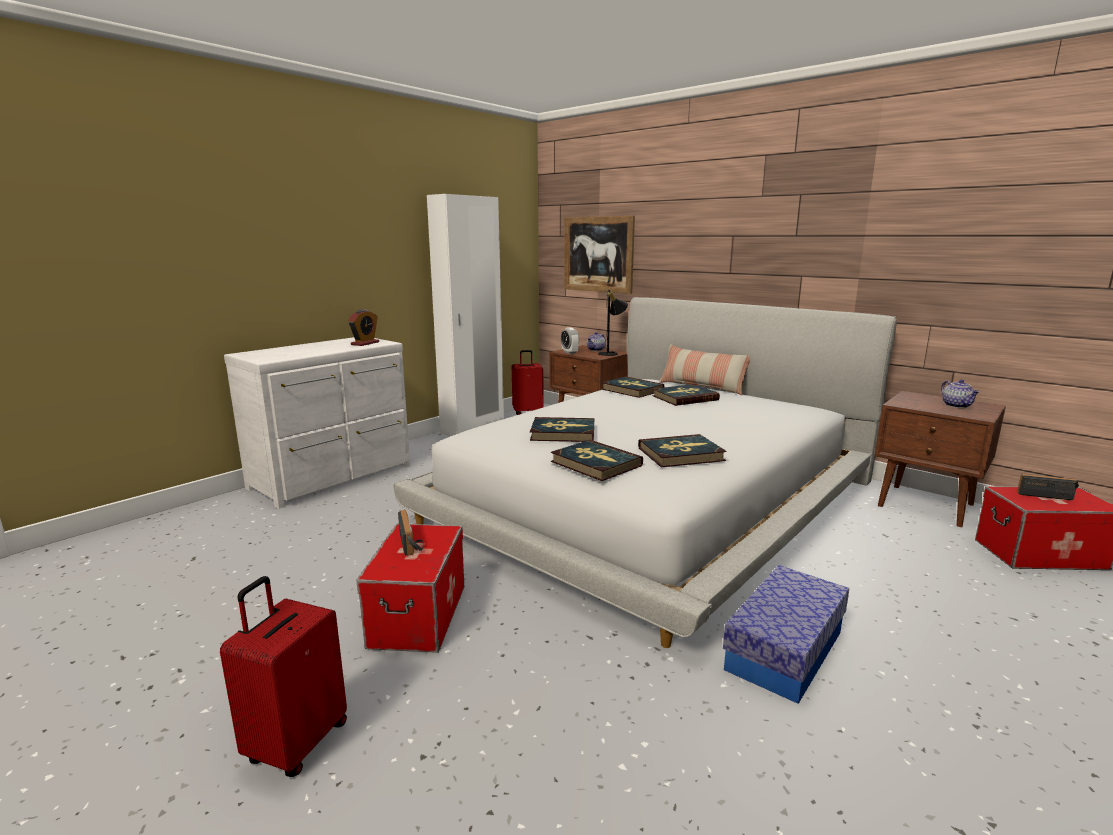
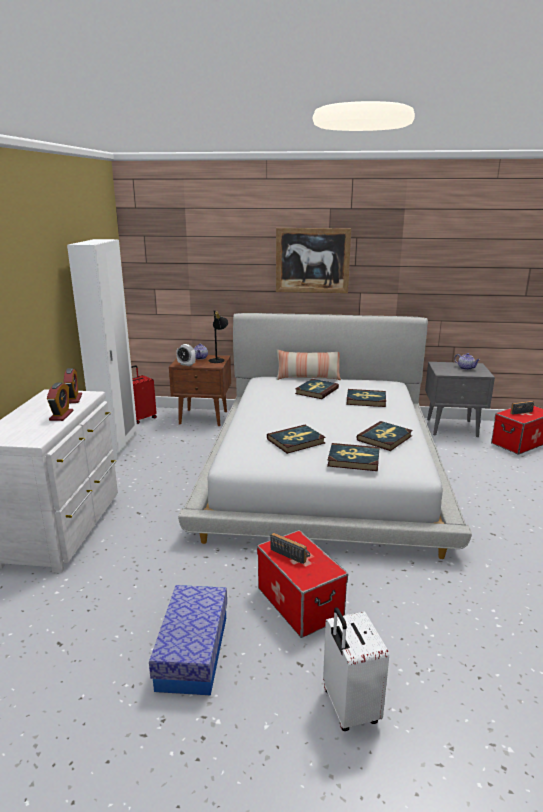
camera: 35 degrees left, 5 degrees up
(296, 743) = (348, 707): red suitcase -> white suitcase
(327, 350) = (61, 415): none -> alarm clock
(598, 254) = (189, 278): picture -> picture (312, 260)
(632, 390) = (274, 391): book -> book (366, 400)
(784, 650) = (488, 536): storage box -> storage box (193, 652)
(927, 505) = (453, 428): brown nightstand -> grey nightstand

